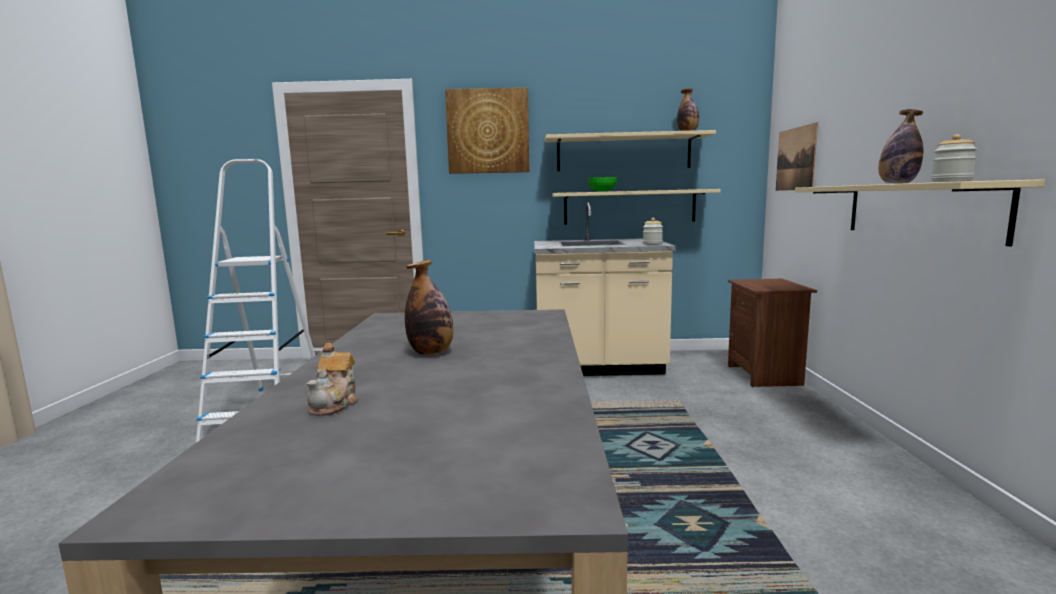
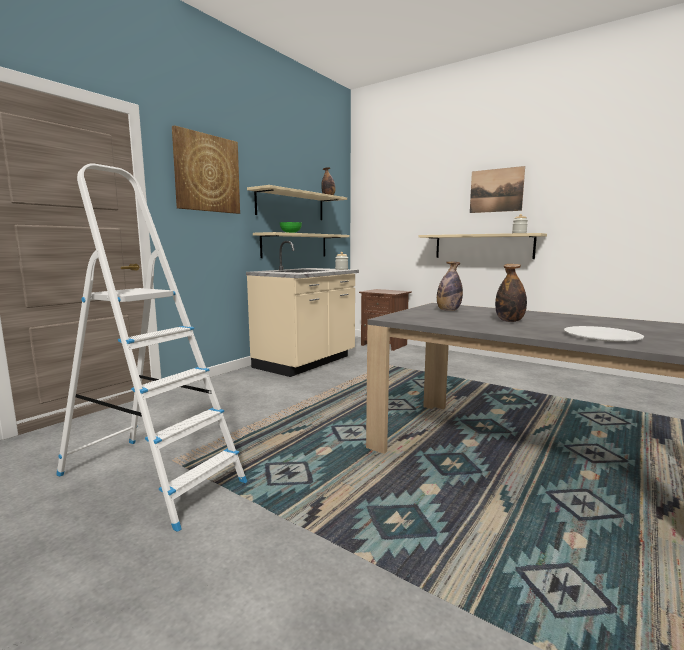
camera: 55 degrees left, 0 degrees up
(335, 404) = (601, 336): teapot -> white plate
(795, 159) = (382, 219): picture -> picture (496, 190)
(897, 183) = (492, 233): bottle -> bottle (448, 310)

